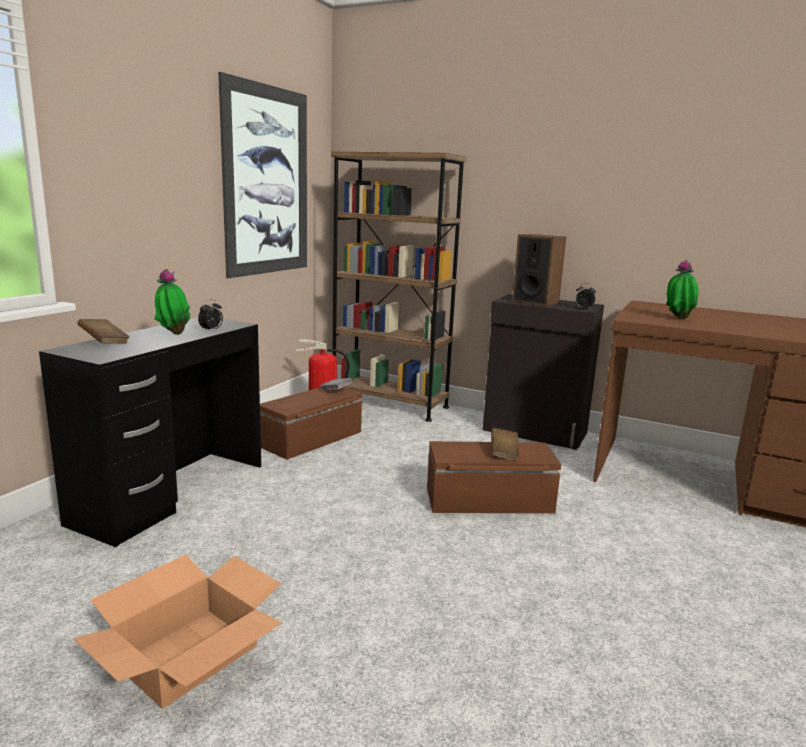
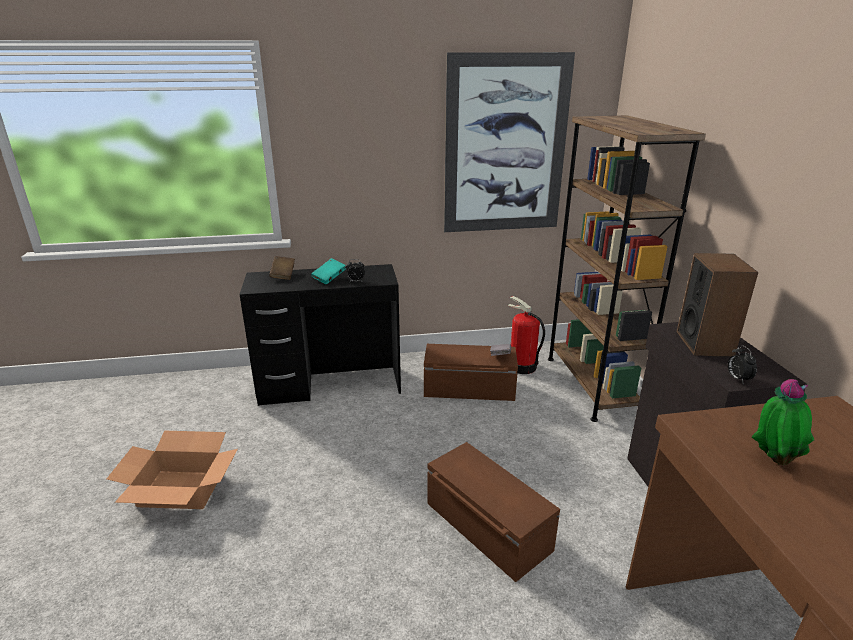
camera: 55 degrees right, 10 degrees up
(173, 334) = (329, 278): potted plant -> turquoise book
(504, 453) = (495, 492): brown book -> none

